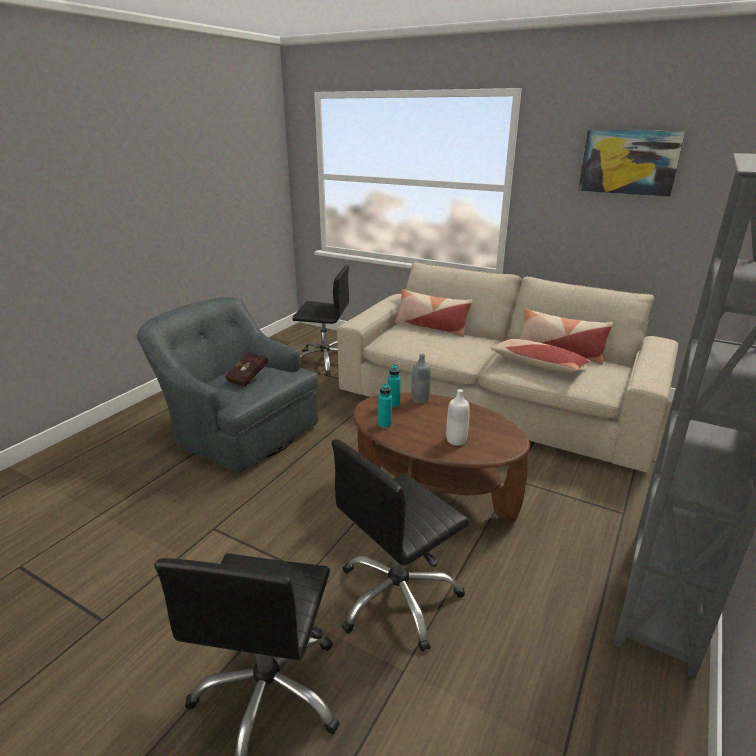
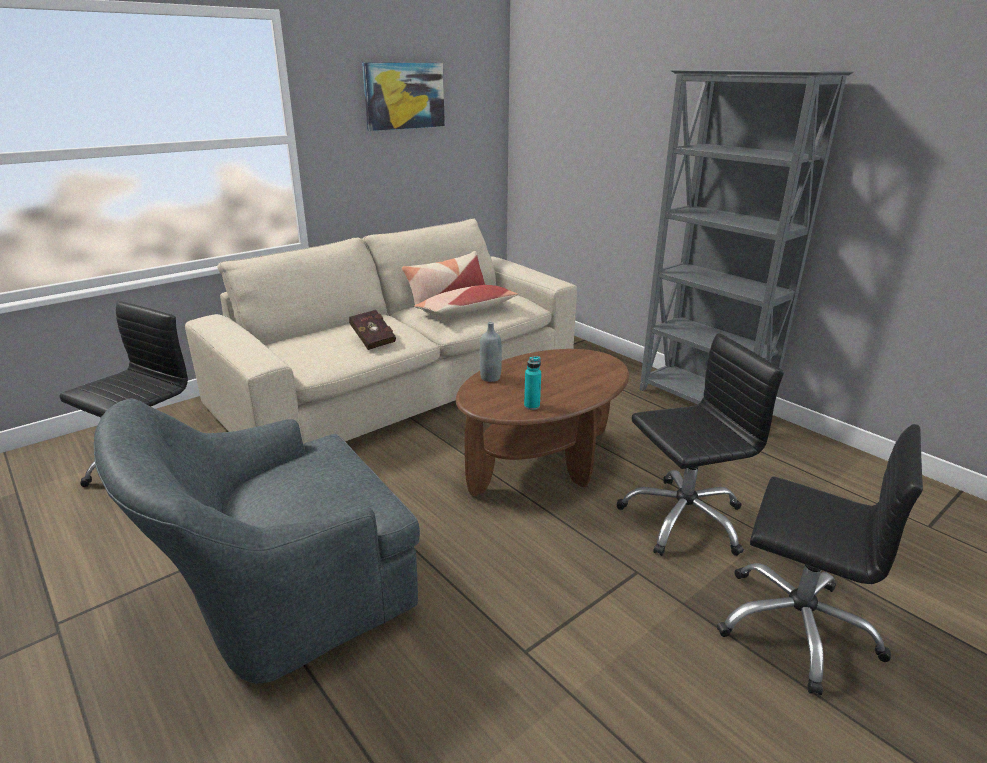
camera: 70 degrees left, 0 degrees up
(250, 378) = (311, 484): red book -> red book (372, 340)
(393, 404) = (490, 393): turquoise bottle -> none
(398, 597) = (683, 518): black office chair -> black office chair turned 90 degrees counterclockwise
(431, 327) = (309, 333): pillow -> none
(456, 440) = (583, 378): white bottle -> none

